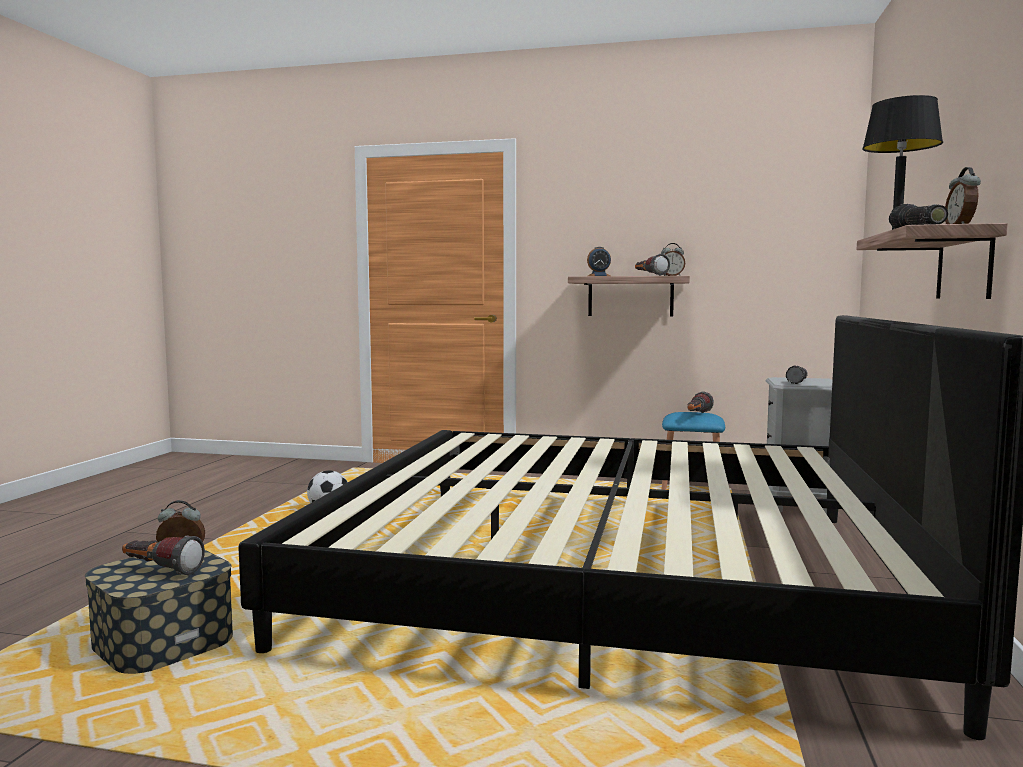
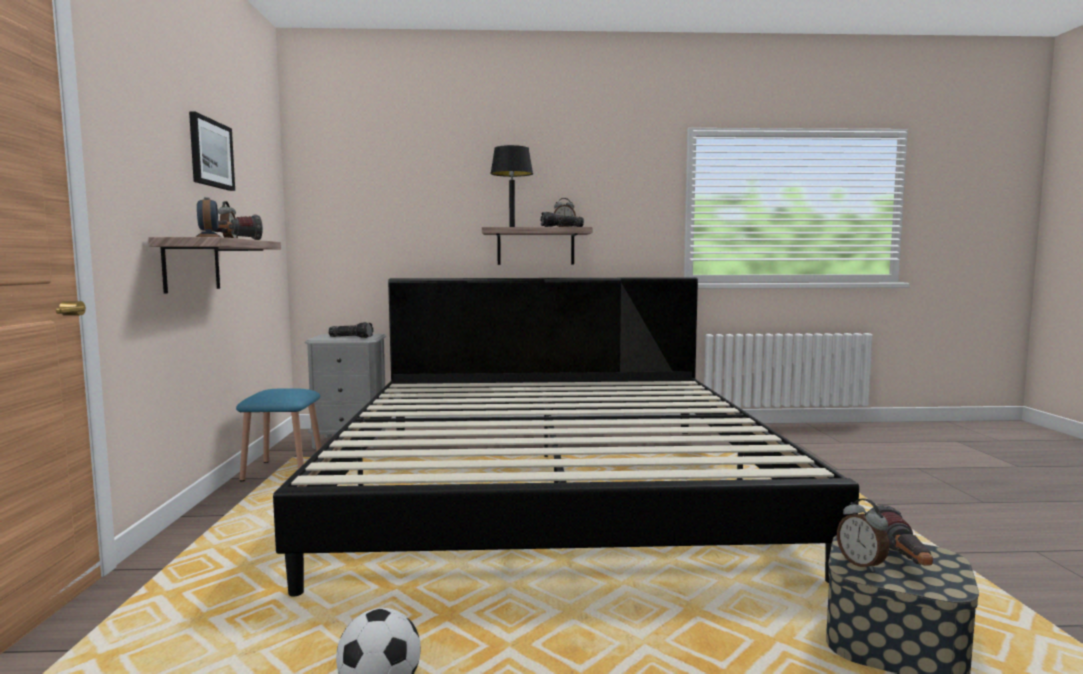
camera: 105 degrees left, 0 degrees up
(676, 204) = (210, 153): none -> picture
(696, 415) = (292, 390): flashlight -> none

